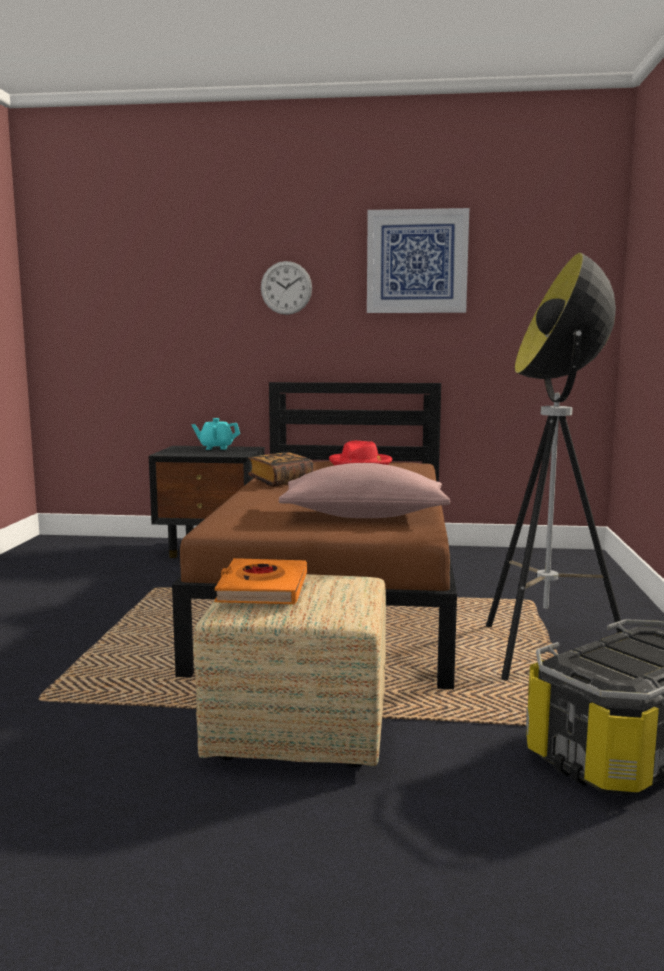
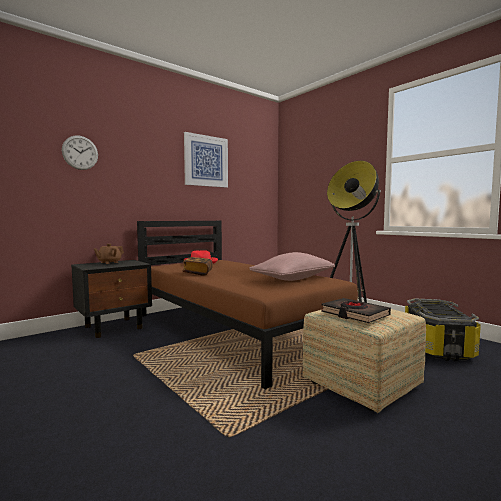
camera: 45 degrees left, 5 degrees down
(216, 448) = (109, 262): turquoise teapot -> brown teapot
(262, 589) = (354, 314): orange book -> black book
(286, 288) = (142, 167): wall clock -> wall clock (80, 152)

